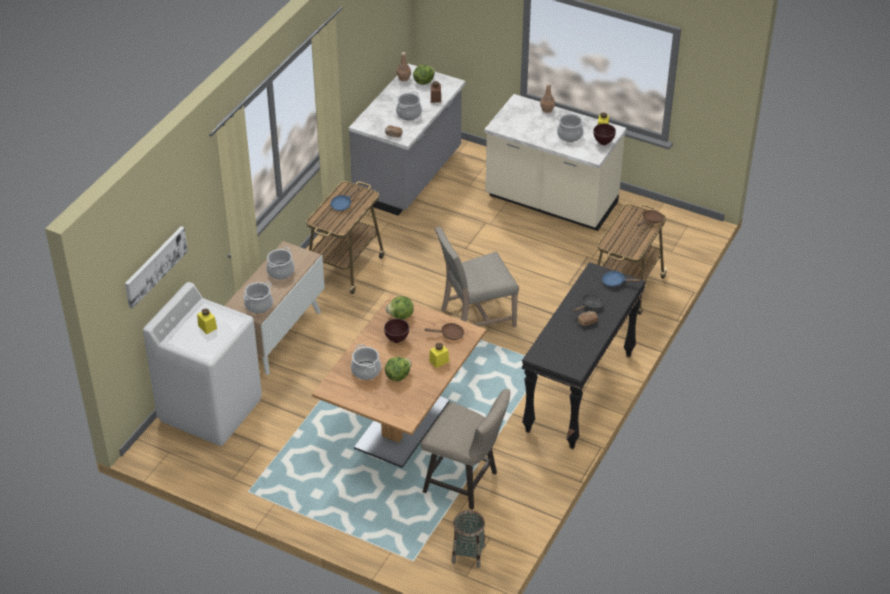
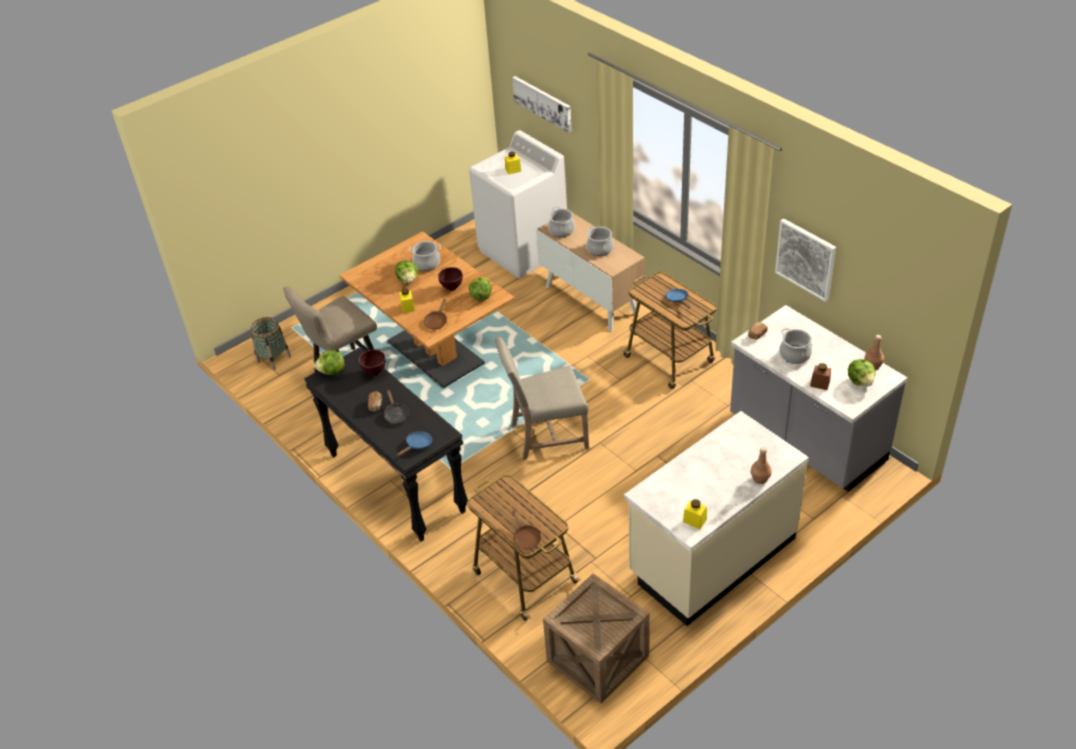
camera: 115 degrees right, 0 degrees up
(349, 75) = (806, 259): none -> picture
(475, 317) = (546, 435): beige chair -> beige chair turned 105 degrees counterclockwise
(563, 365) = (332, 371): none -> lettuce
(569, 135) = (696, 484): cooking pot -> none
(603, 143) = (665, 512): brown bowl -> brown bowl (374, 372)
(671, 235) = (597, 658): none -> crate

